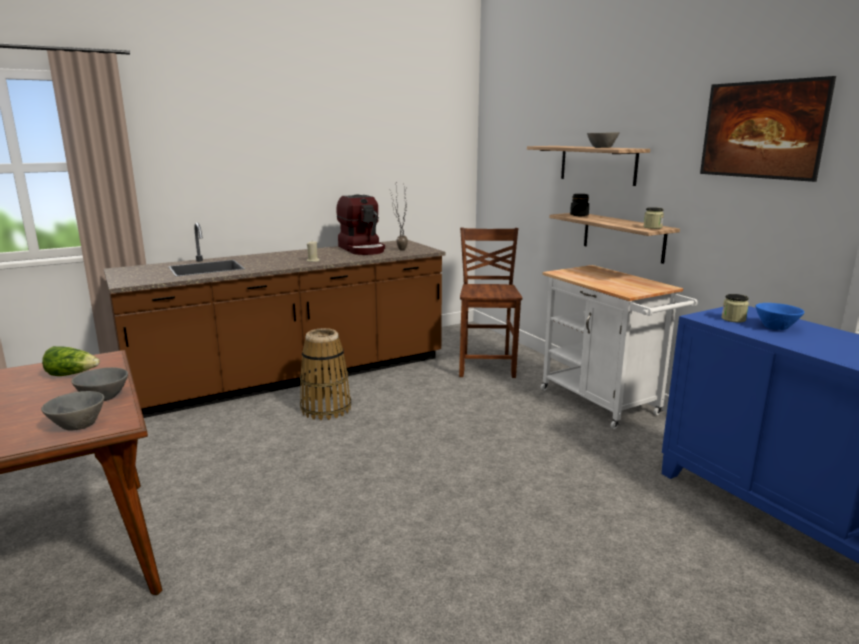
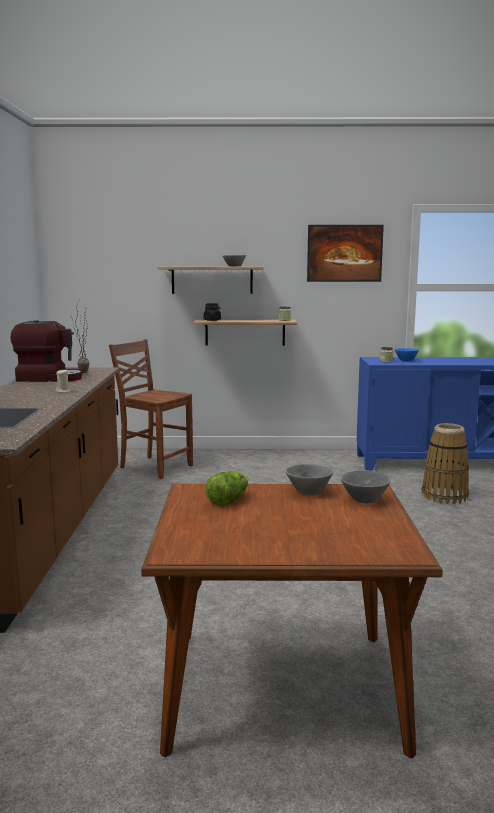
camera: 60 degrees left, 5 degrees down
(326, 408) = (141, 533): basket -> basket (444, 496)
(604, 404) = (270, 457): white cart -> none

